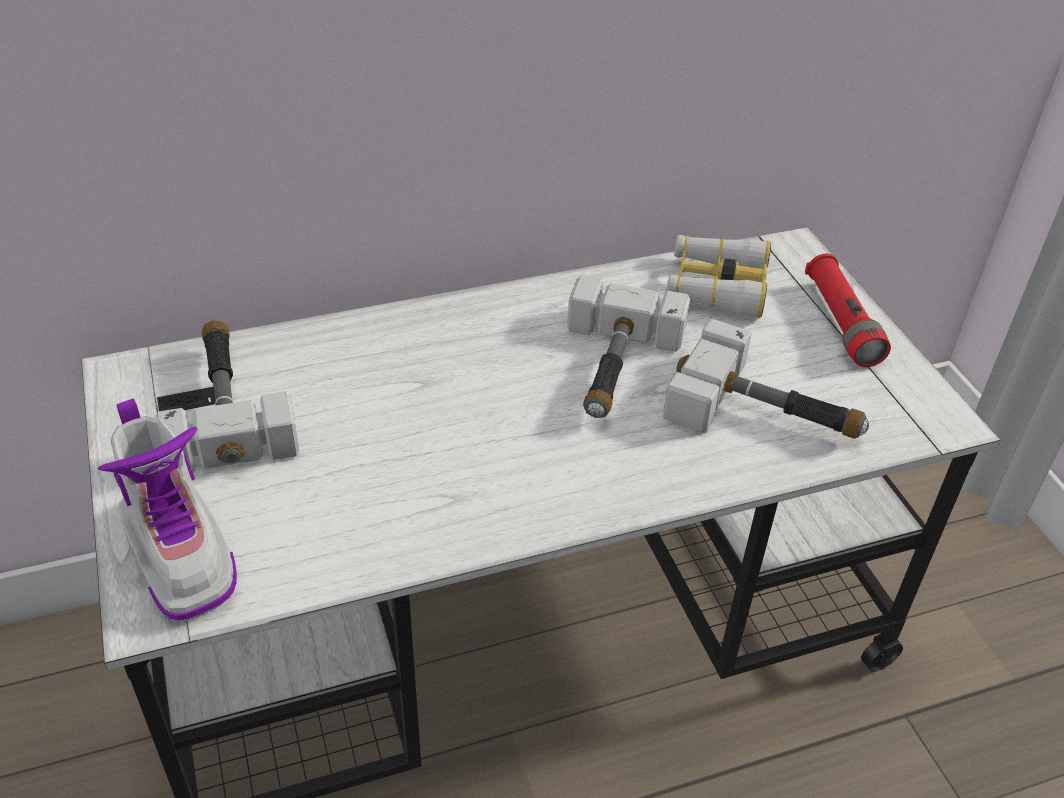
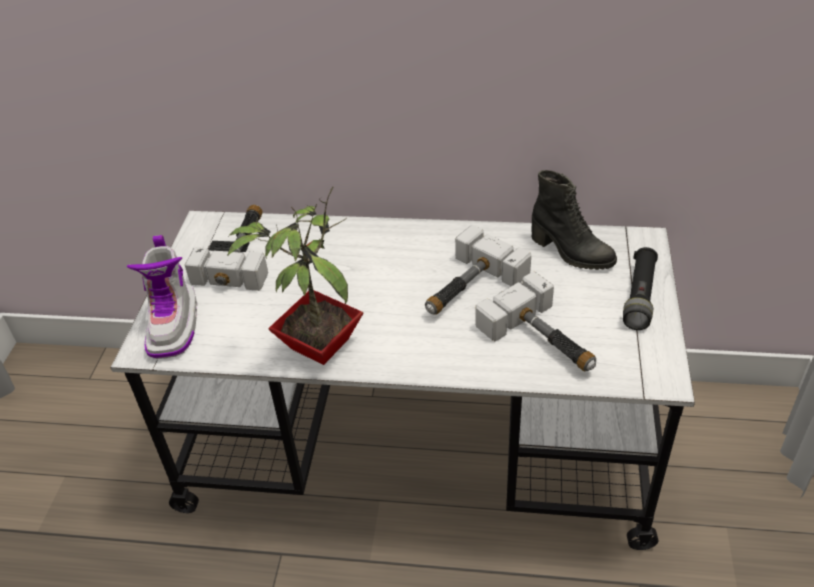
camera: 30 degrees right, 0 degrees up
(449, 513) = (317, 344): none -> potted plant
(716, 286) = (571, 252): binoculars -> black boot
(841, 323) = (639, 297): red flashlight -> black flashlight

